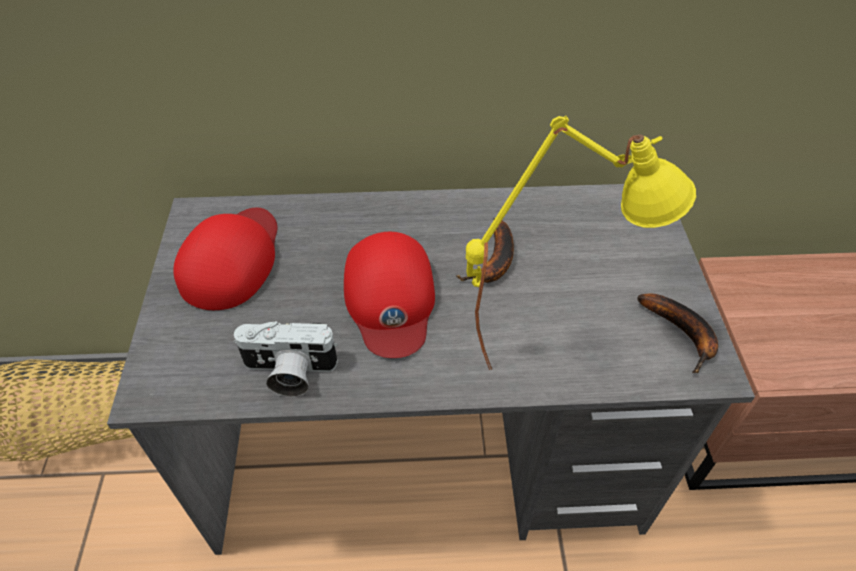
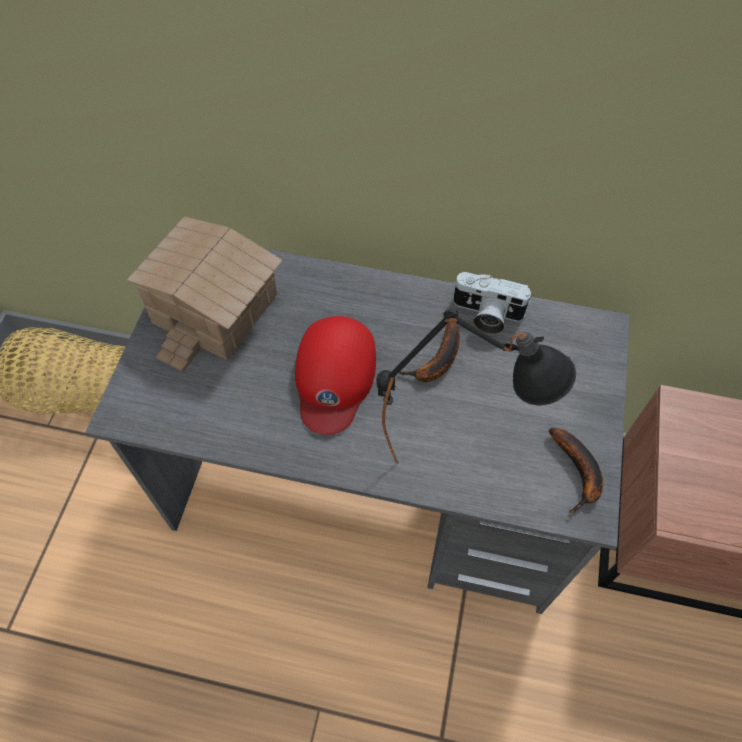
camera: 15 degrees right, 10 degrees up
(232, 260) = (213, 307): red cap -> toy house
(288, 373) = (232, 424): camera -> camera (485, 315)
(546, 346) = (453, 454): yellow table lamp -> black table lamp

